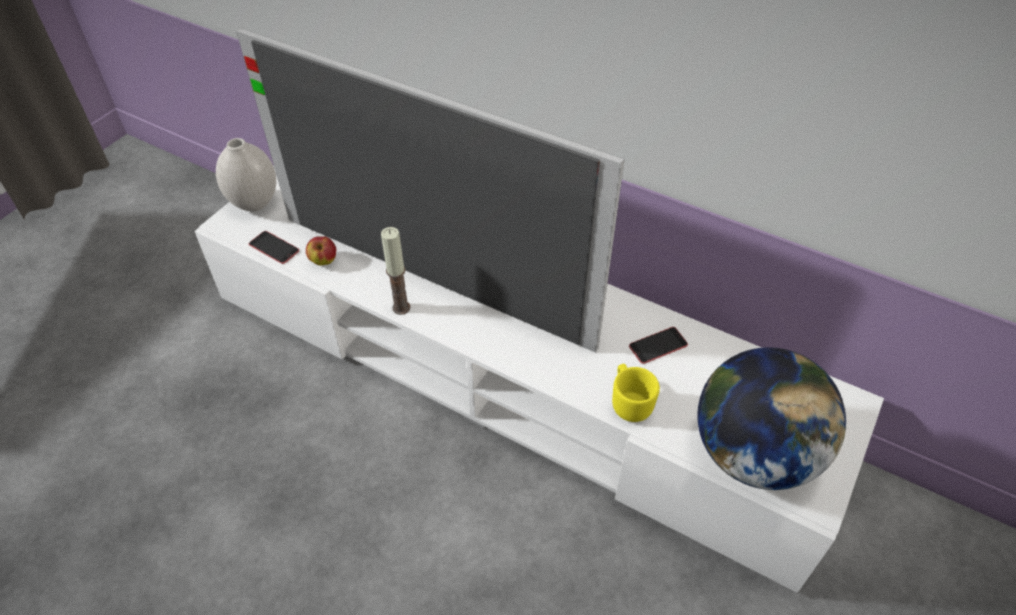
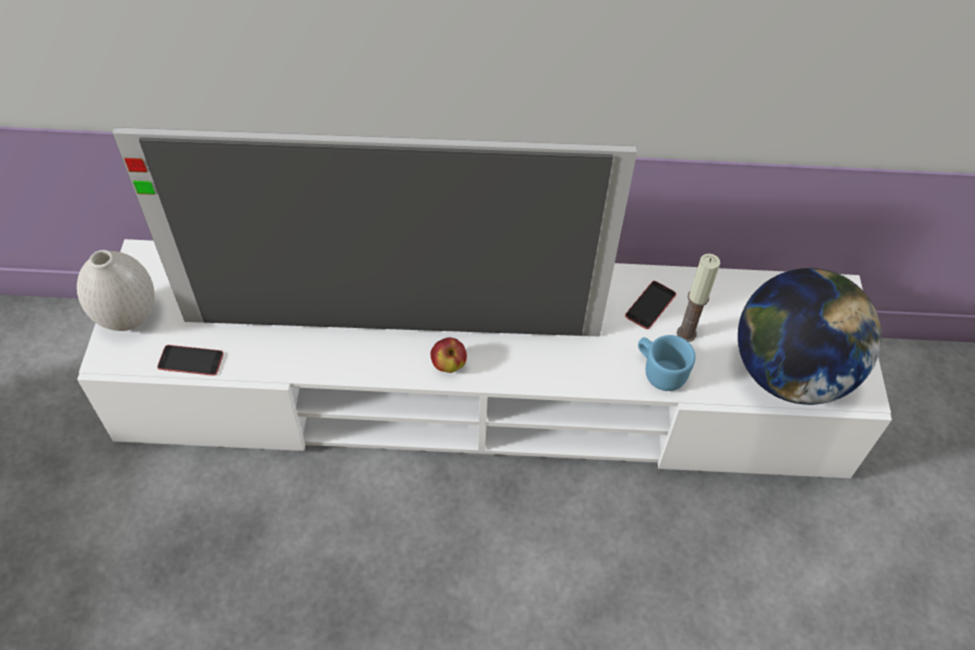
camera: 30 degrees left, 5 degrees up
(323, 261) = (260, 353): apple -> apple (448, 365)
(401, 307) = (380, 370): candle -> candle (686, 333)
(630, 402) = (659, 371): yellow mug -> blue mug

